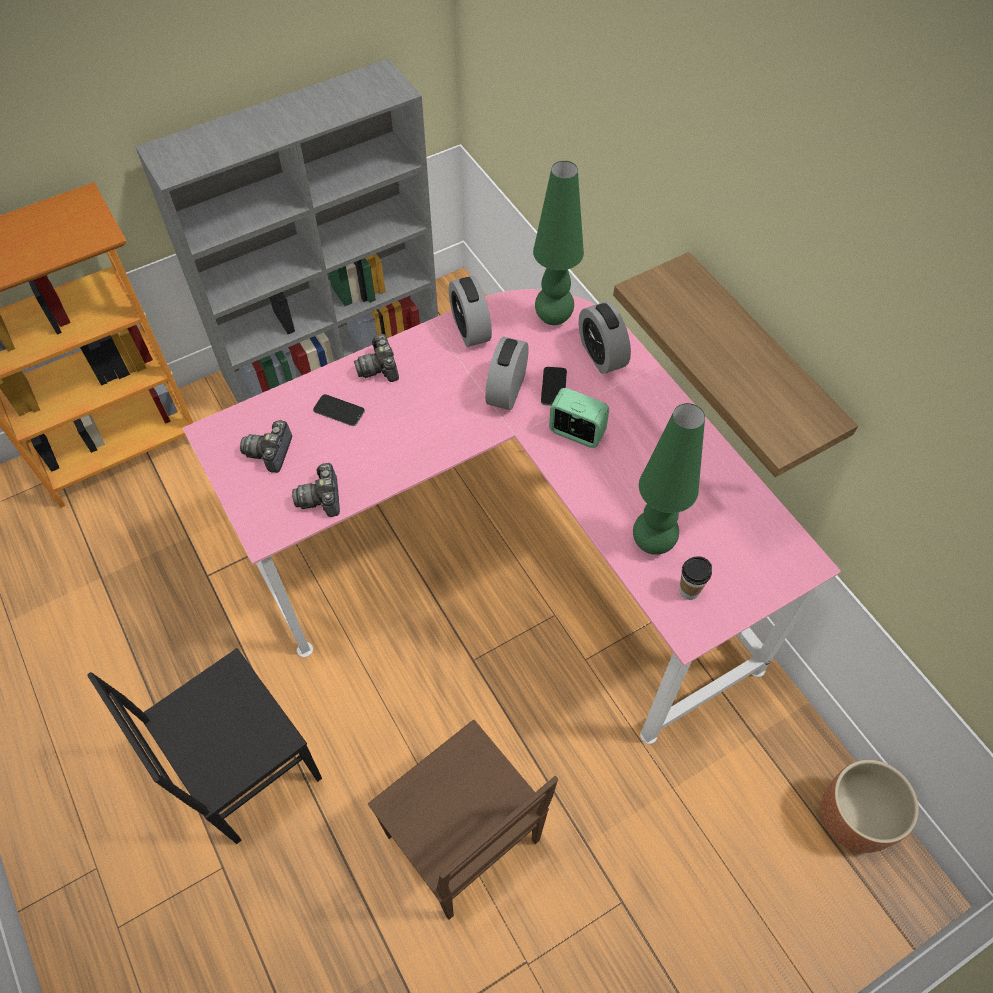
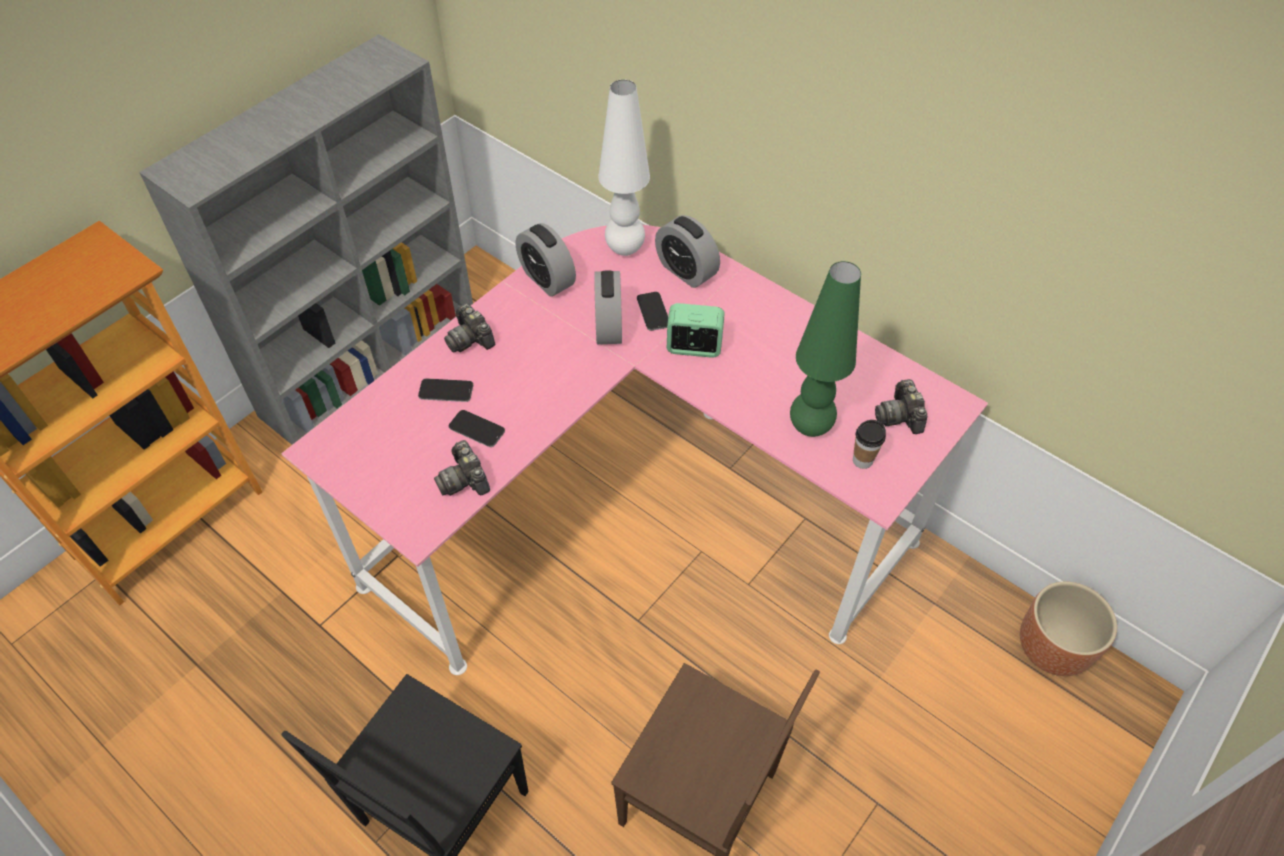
camera: 20 degrees left, 5 degrees down
(270, 452) = (390, 451): camera -> camera (900, 416)
(351, 454) = (477, 429): none -> phone
(553, 318) = (624, 249): green table lamp -> white table lamp
(758, 362) = (857, 226): shelf -> none

